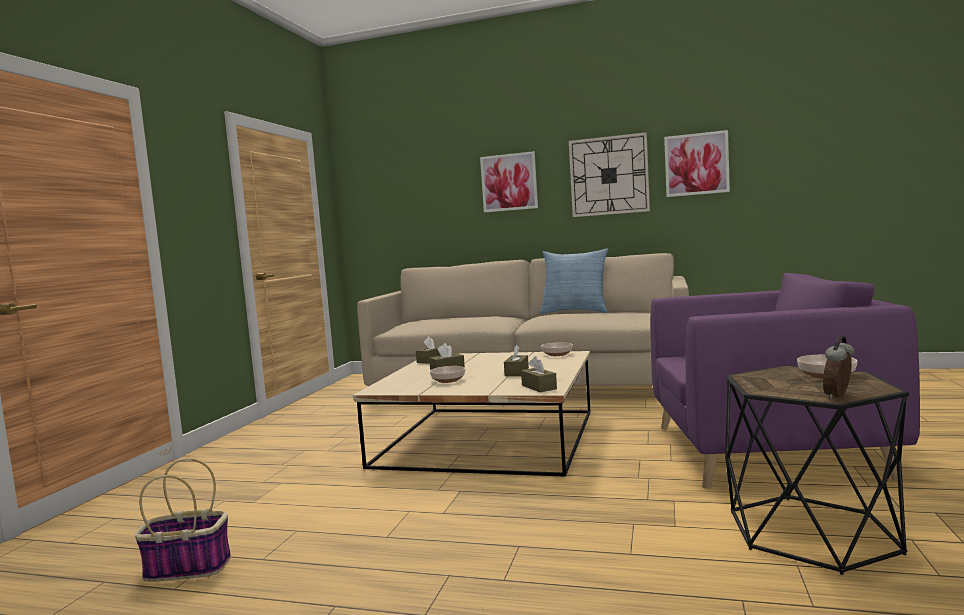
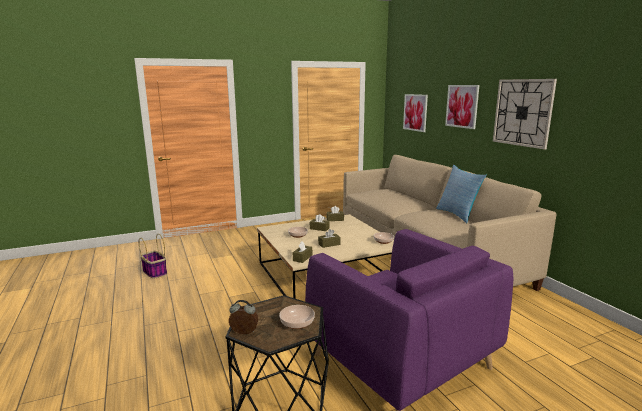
camera: 50 degrees right, 10 degrees up
(696, 164) = (592, 114): picture -> picture (415, 112)

